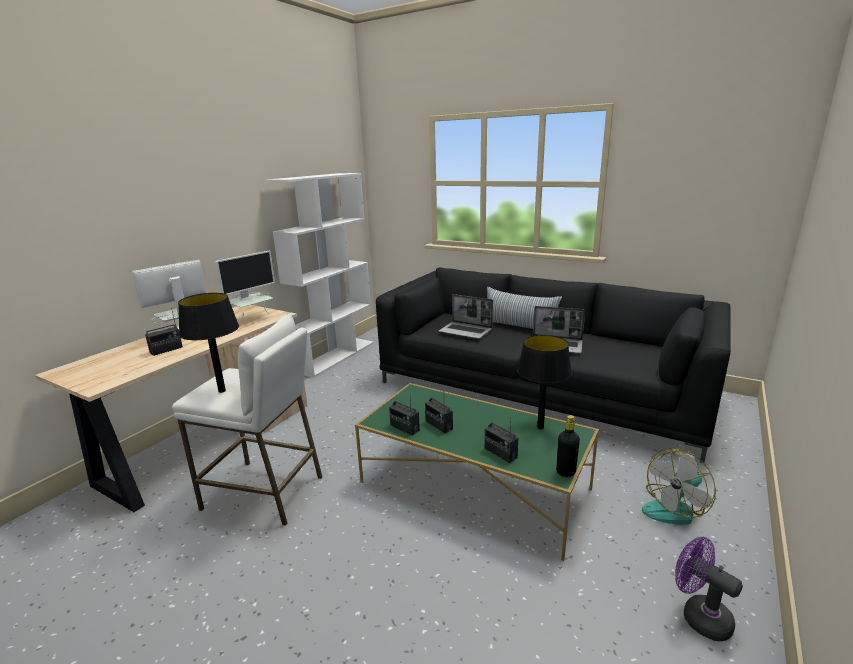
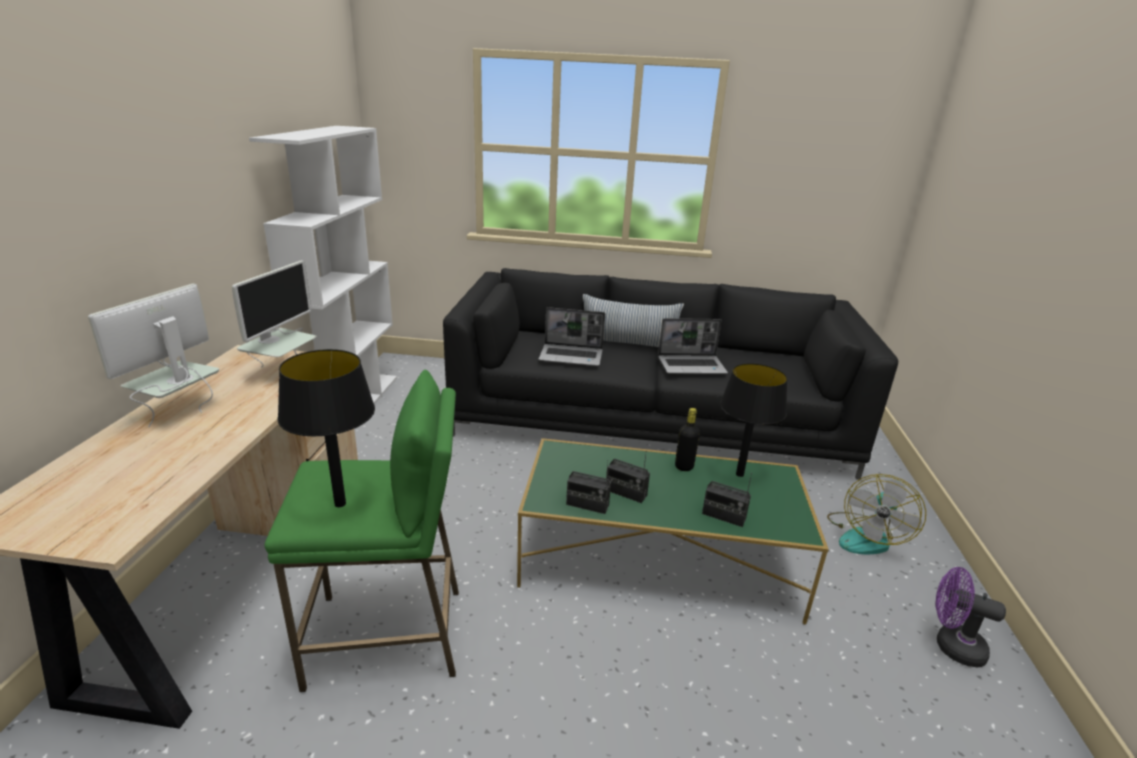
camera: 25 degrees left, 5 degrees up
(166, 350) = (179, 447): radio -> none
(264, 492) = (388, 636): white stool -> green stool
(565, 472) = (806, 525): black bottle -> black bottle (684, 466)

